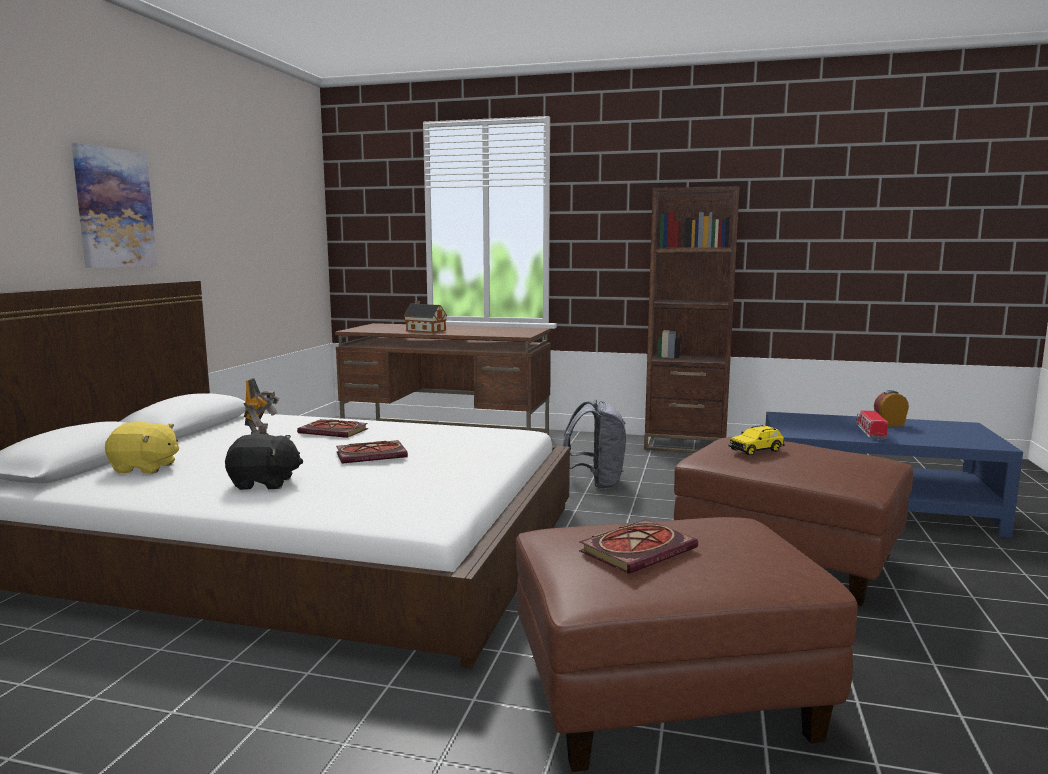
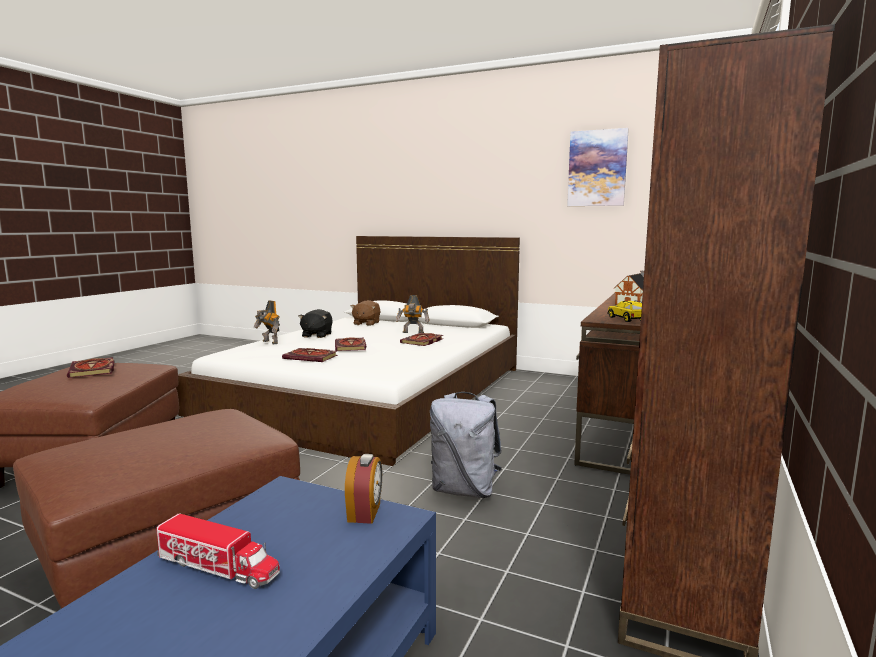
camera: 100 degrees right, 0 degrees up
(114, 208) = (467, 193): picture -> picture (597, 168)
(145, 468) = (366, 323): yellow plush toy -> brown plush toy
(343, 498) = (269, 342): none -> toy robot
(443, 465) = (312, 357): none -> book
(756, 450) = (197, 426): yellow toy car -> yellow toy car (627, 319)
(889, 424) = (243, 624): alarm clock -> alarm clock (365, 513)

